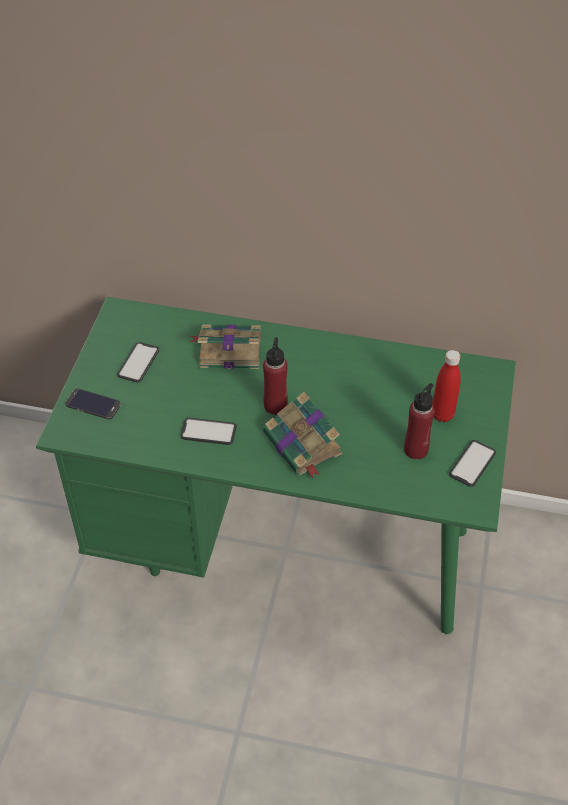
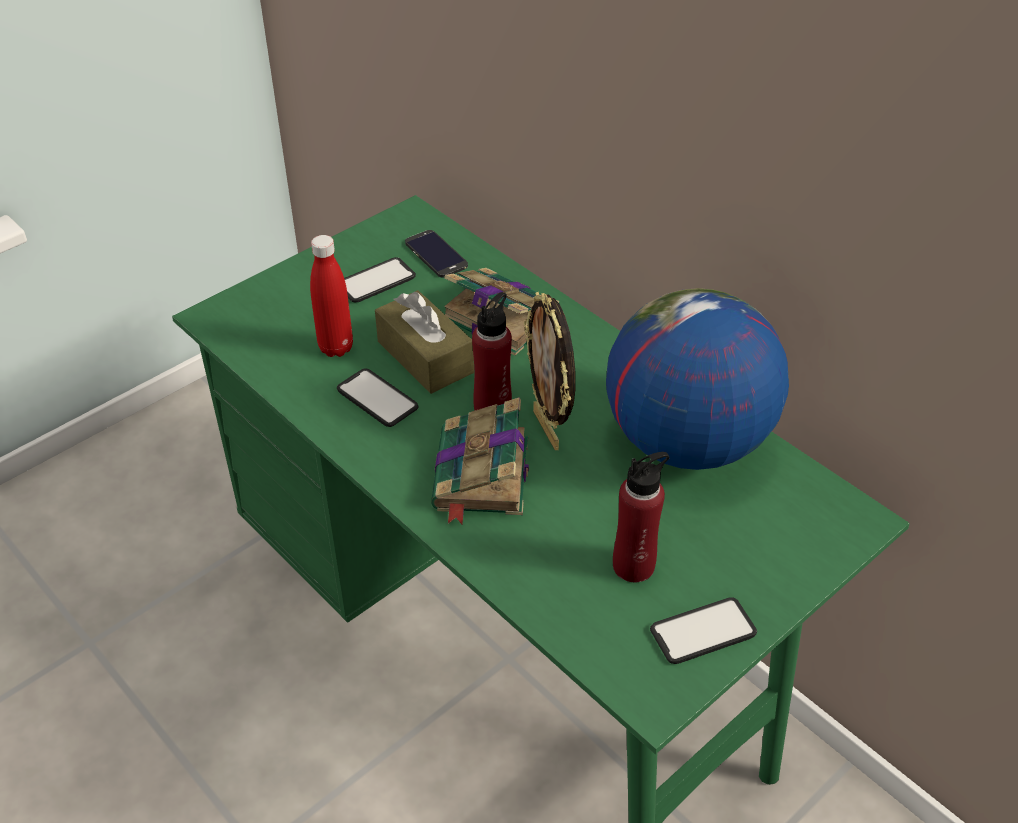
camera: 35 degrees right, 5 degrees down
(93, 404) = (278, 302): phone -> phone (436, 254)
(211, 394) = (425, 357): none -> brown tissue box
(313, 401) = (548, 429): none -> picture frame
(385, 373) = (686, 442): none -> globe
(442, 414) = (719, 539): red bottle -> red bottle (336, 348)

